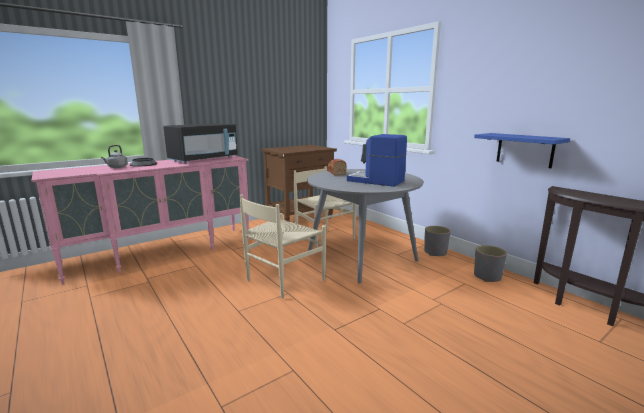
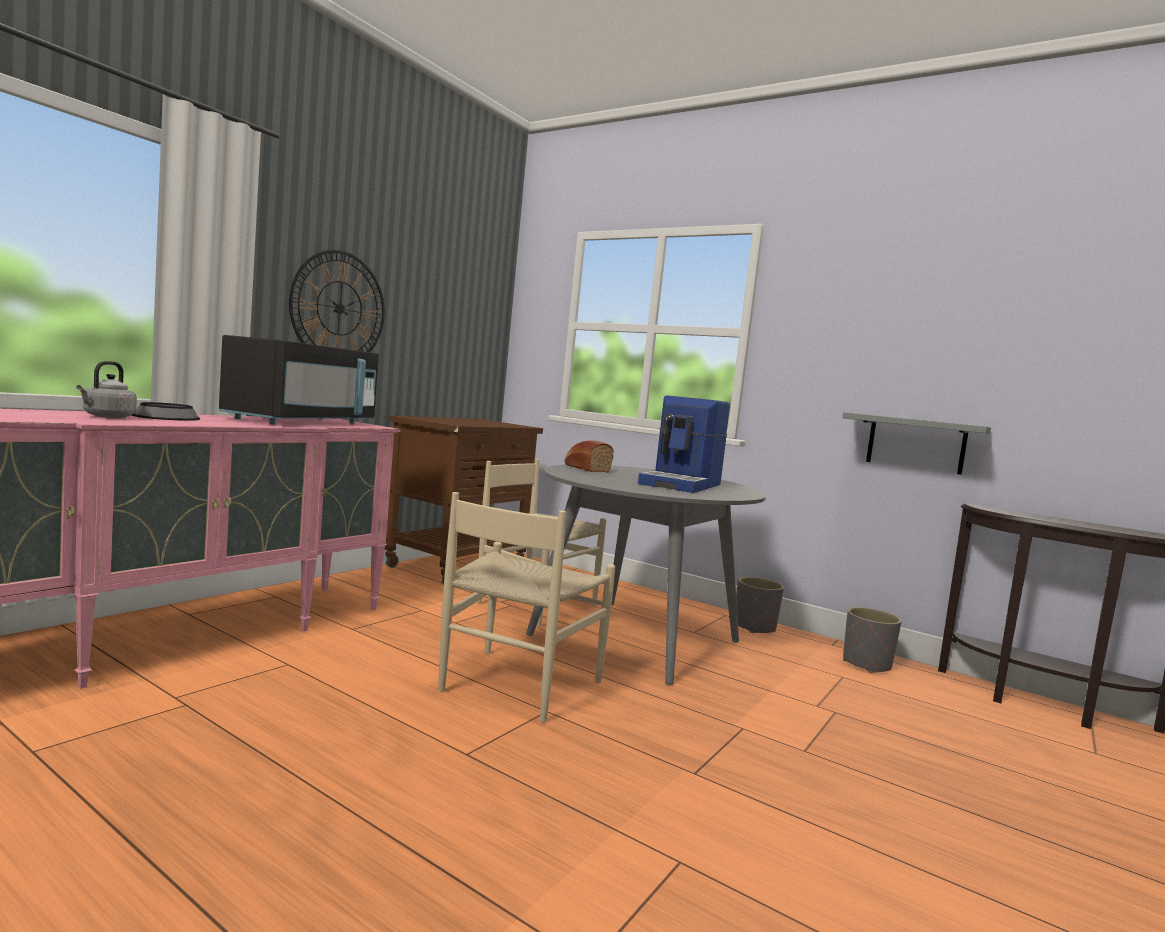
camera: 20 degrees left, 10 degrees down
(228, 101) = (339, 308): none -> wall clock
(376, 181) = (682, 484): coffee machine -> coffee machine turned 75 degrees counterclockwise
(524, 150) = (916, 444): blue shelf -> grey shelf

